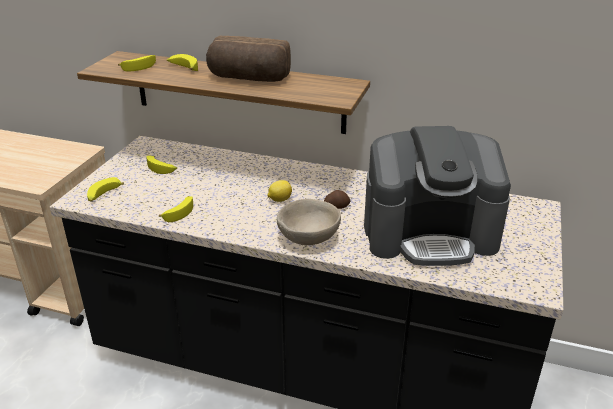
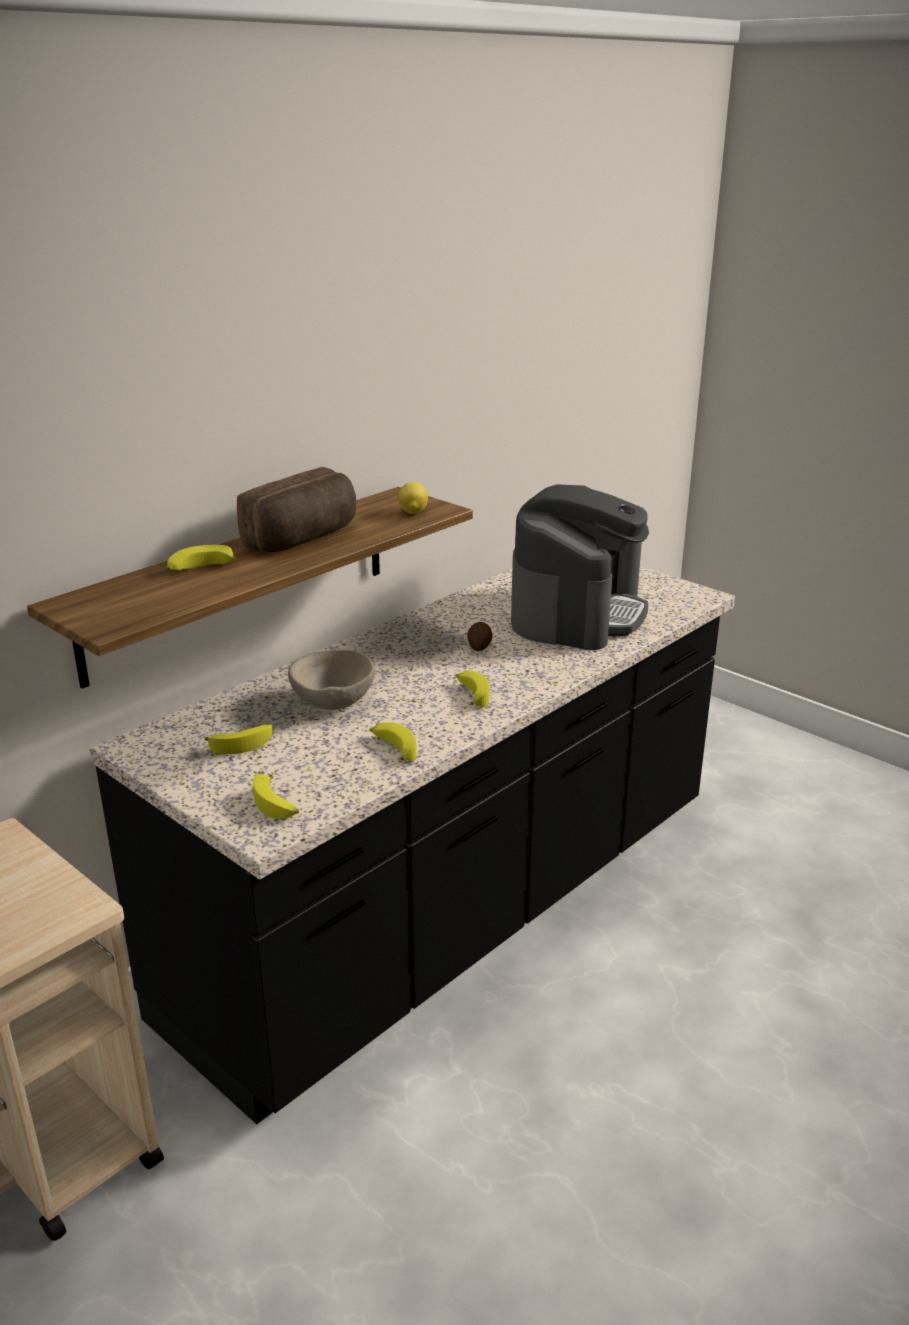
camera: 65 degrees left, 5 degrees down
(140, 66) = (145, 595): banana -> banana (471, 695)
(279, 200) = (429, 675): lemon -> lemon (412, 512)
(309, 237) = (532, 676): beige bowl -> beige bowl (332, 701)

